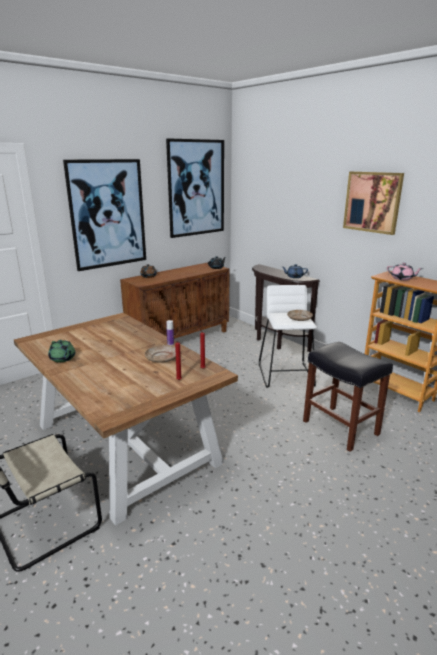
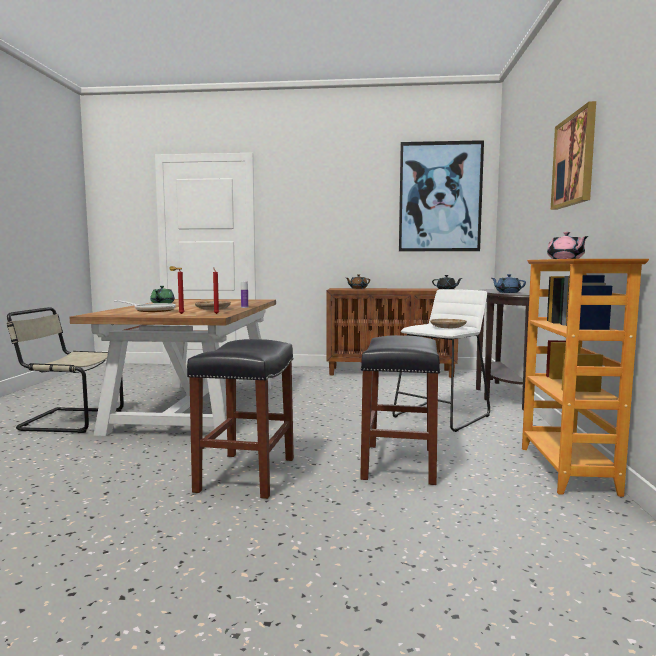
camera: 45 degrees right, 15 degrees down
(108, 214) = (324, 219): picture -> none
(124, 382) = (152, 310): none -> frying pan
(299, 487) = (247, 475): none -> black stool

